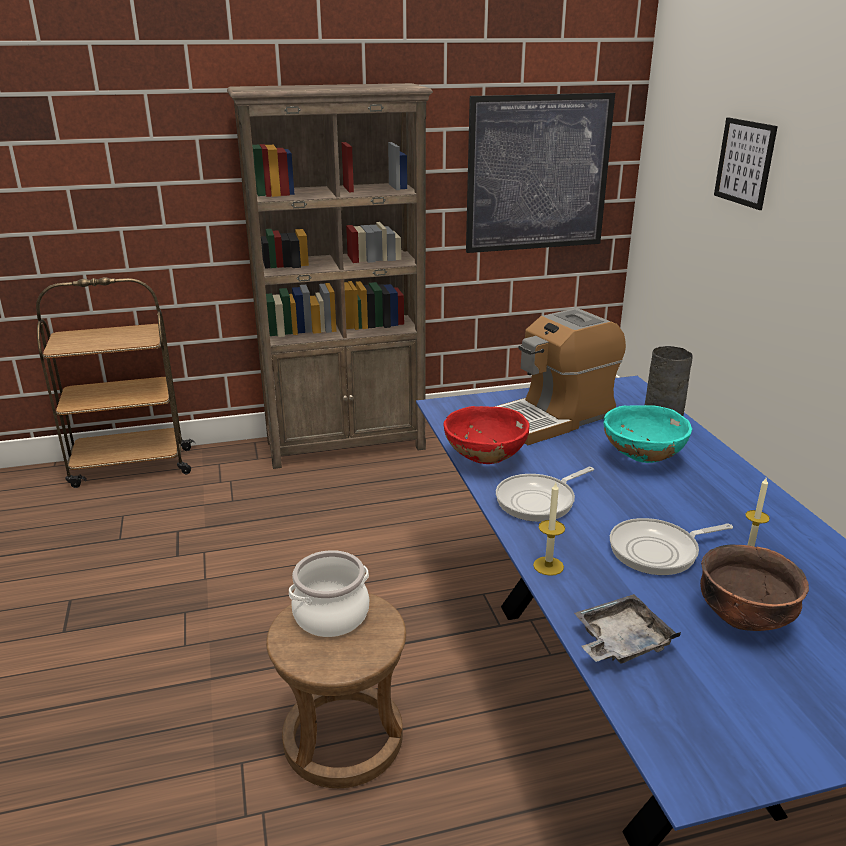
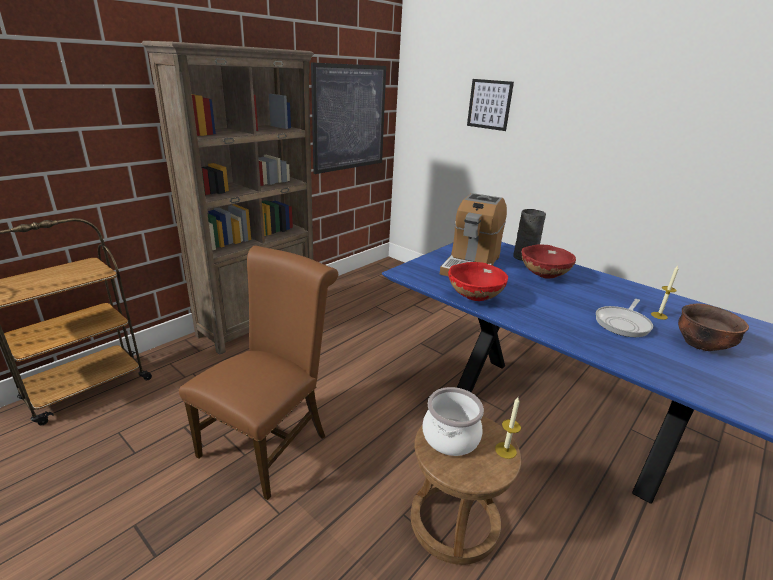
camera: 35 degrees left, 0 degrees up
(238, 575) = (269, 441): none -> brown chair
(539, 501) = (535, 314): frying pan -> none
(548, 566) = (595, 350): candle -> candle (505, 450)
(620, 641) = (684, 379): grey tray -> none
(642, 458) = (543, 276): turquoise bowl -> red bowl

